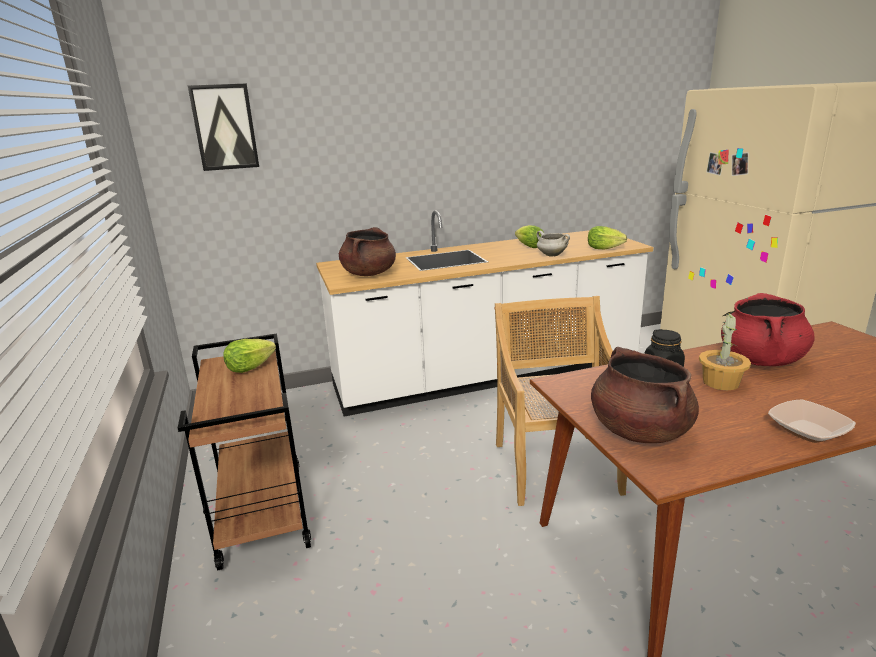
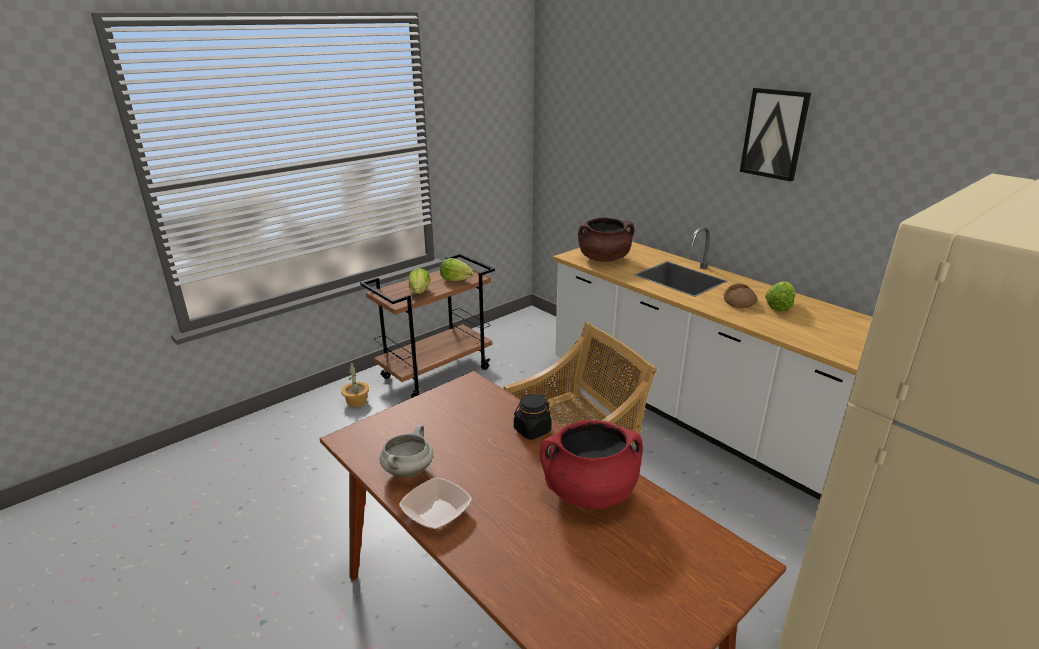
camera: 65 degrees right, 5 degrees up
(224, 127) = (579, 106): picture -> picture (774, 134)
(511, 253) = (739, 302): none -> bread
(551, 255) = (758, 323): white cooking pot -> white cooking pot (408, 470)
(603, 248) = (830, 349): lettuce -> lettuce (420, 292)
(639, 430) = (406, 425): brown cooking pot -> none
(721, 382) = (515, 464): potted plant -> potted plant (356, 401)

